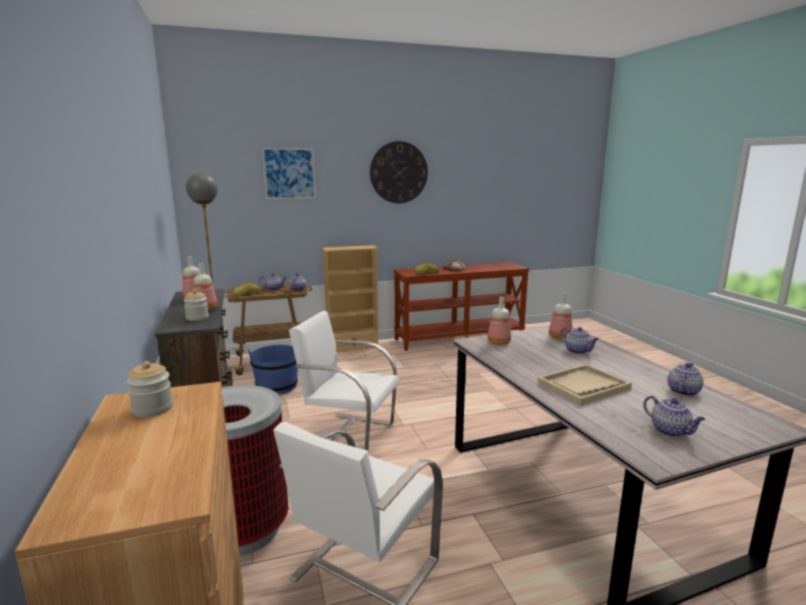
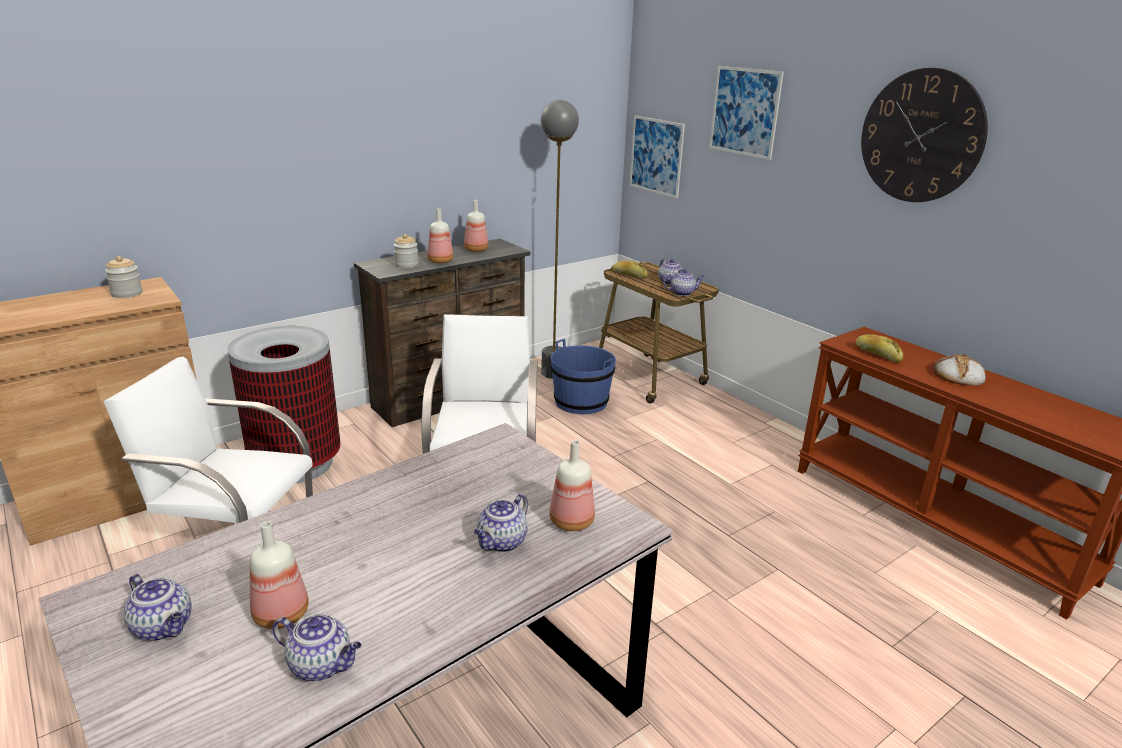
camera: 70 degrees right, 10 degrees up
(214, 213) = (656, 156): none -> picture
(352, 347) = (759, 422): beige bookcase -> none
(498, 343) = (506, 460): bottle -> bottle (279, 614)
(583, 386) = (331, 545): beige tray -> none
(670, 431) = (164, 627): teapot -> teapot turned 90 degrees counterclockwise

